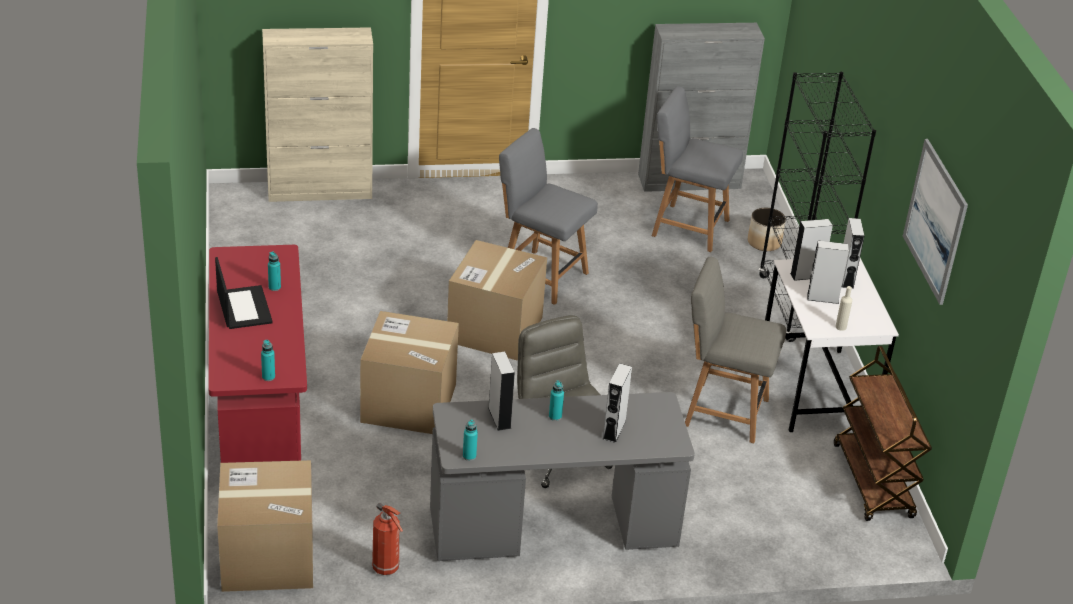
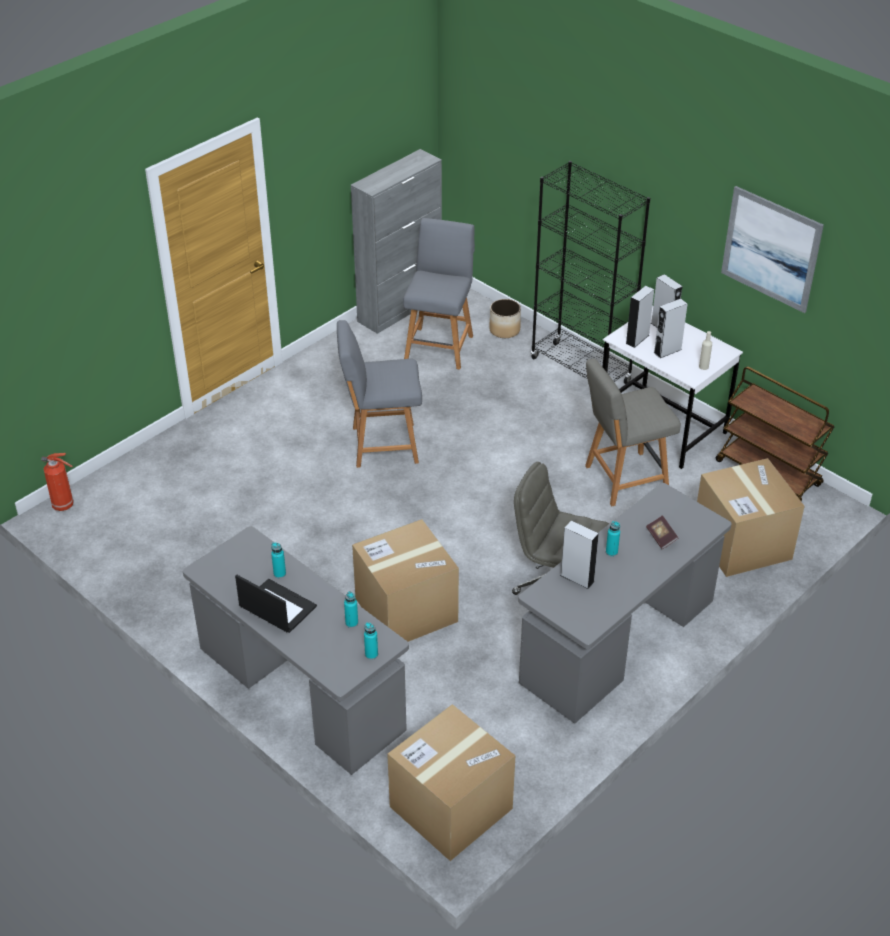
camera: 35 degrees left, 5 degrees up
(259, 411) = (300, 690): red desk -> grey desk
(320, 191) = (126, 469): beige cabinet -> none
(387, 568) = (545, 754): fire extinguisher -> fire extinguisher (64, 505)
(469, 456) = (594, 623): turquoise bottle -> turquoise bottle (351, 623)
(494, 329) = (399, 509): cardboard box -> cardboard box (742, 543)
(614, 430) = (661, 537): grey speaker -> book
(687, 227) = (439, 346): grey chair -> grey chair turned 120 degrees clockwise

